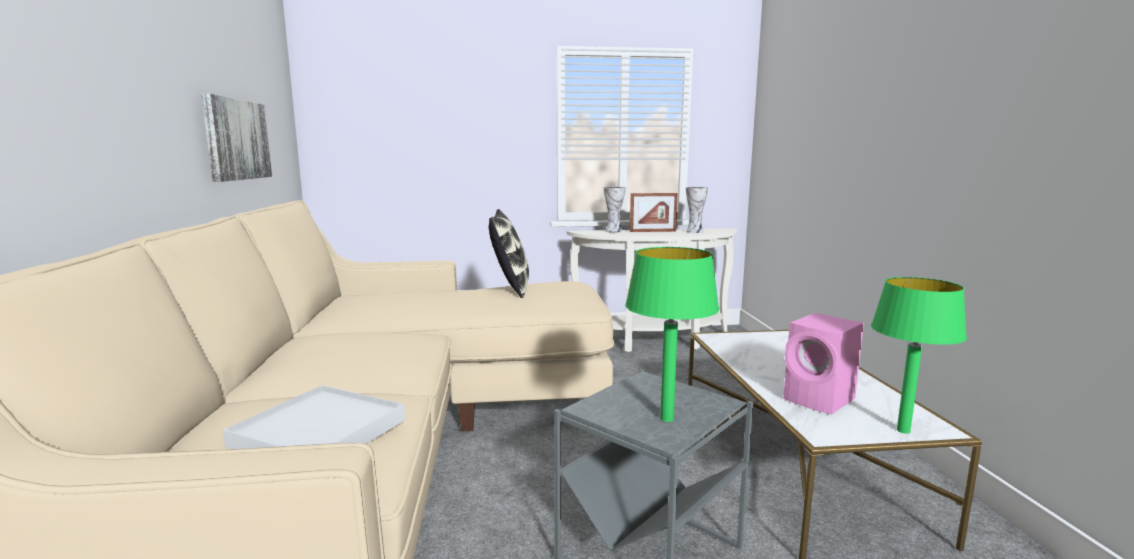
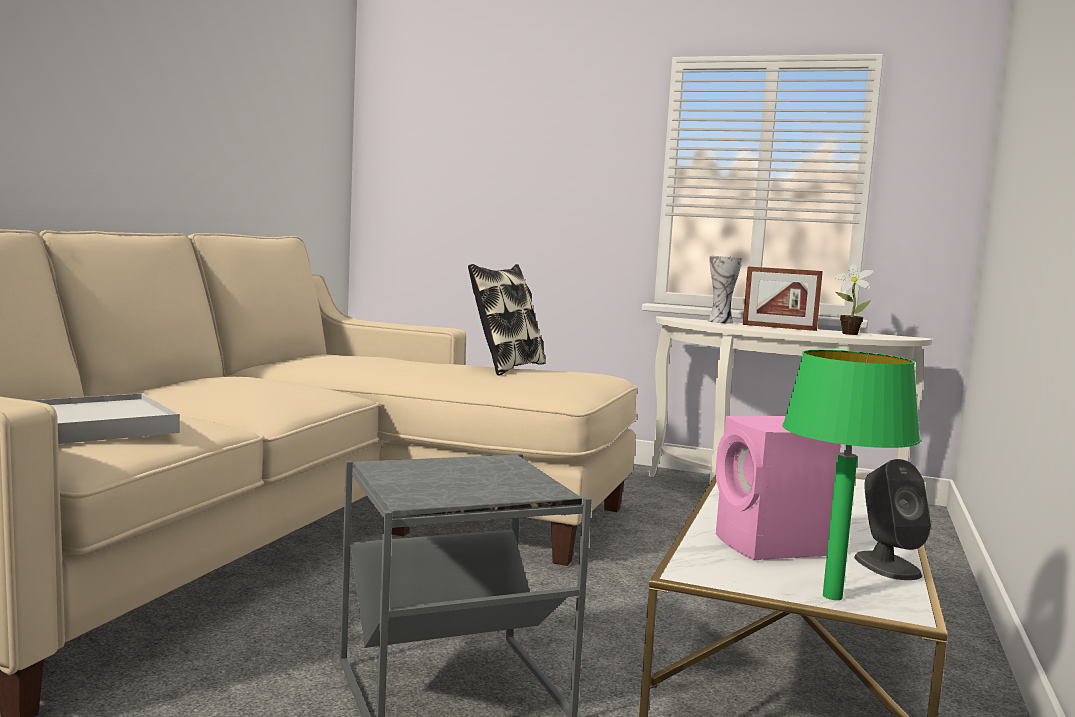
camera: 25 degrees right, 5 degrees down
(236, 139) = (247, 164): picture -> none
(667, 418) = (450, 488): green table lamp -> none
(695, 231) = (847, 333): vase -> potted plant
(886, 397) = (886, 565): none -> grey speaker

